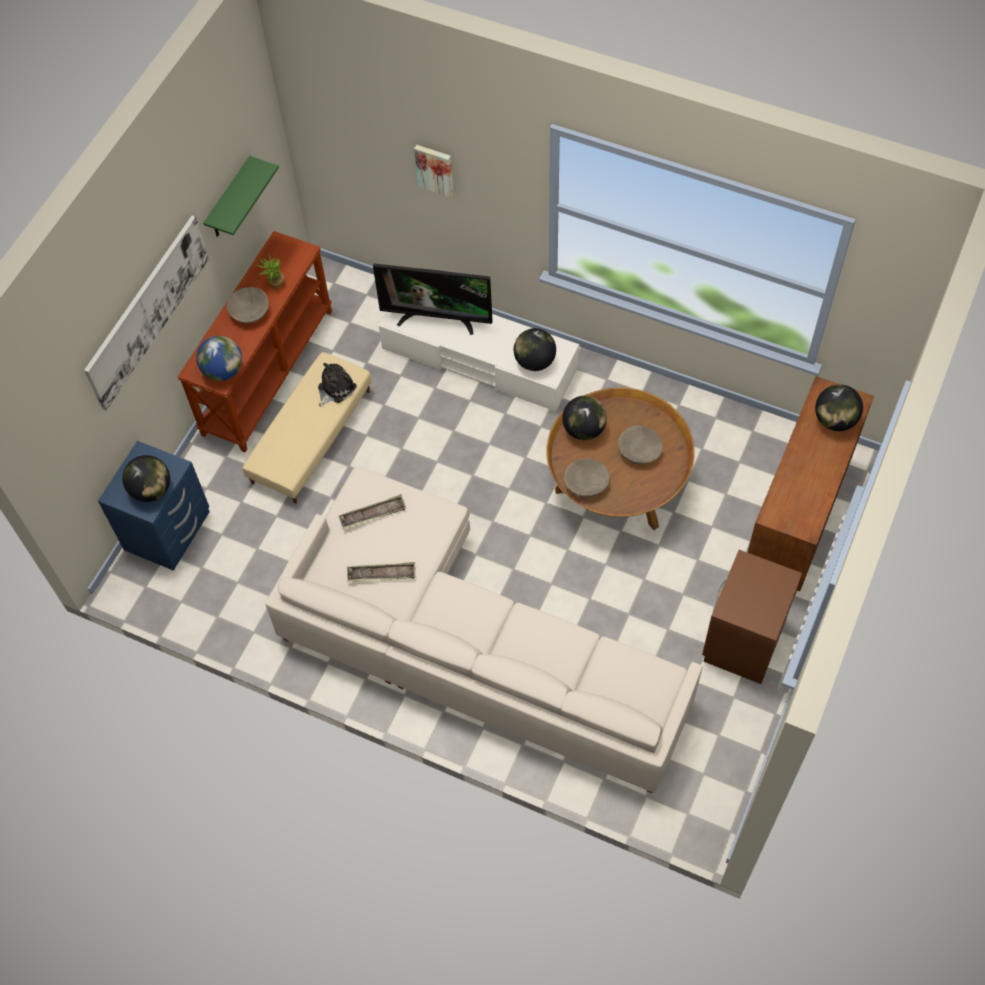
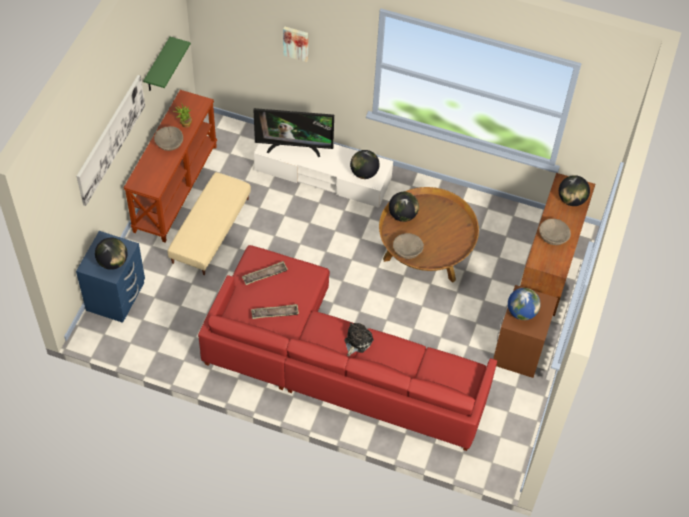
camera: 10 degrees left, 5 degrees down
(223, 371) = (155, 182): globe -> globe (521, 312)
(335, 388) = (227, 196): plush toy -> plush toy (357, 341)
(468, 646) = (333, 363): white sofa -> red sofa
(639, 450) = (441, 227): beige bowl -> beige bowl (553, 236)

